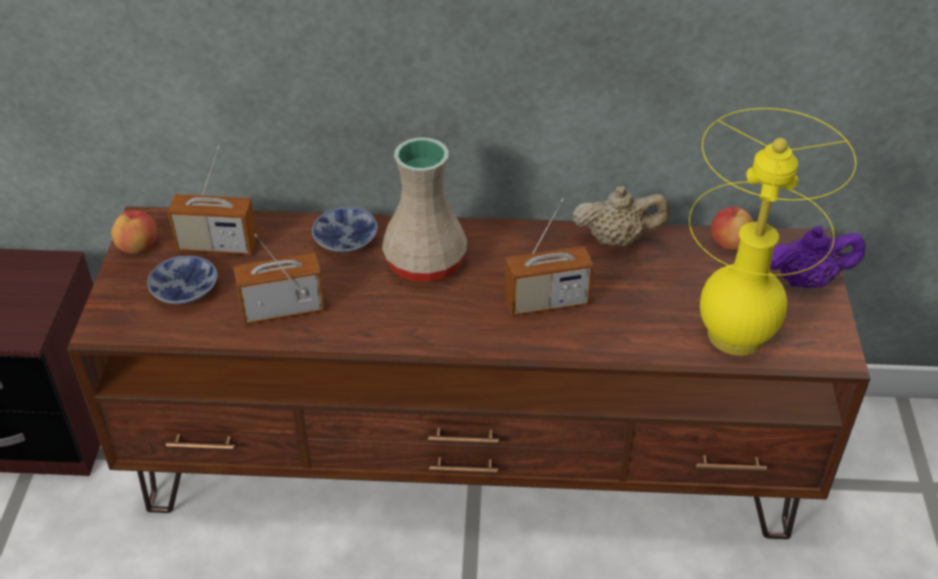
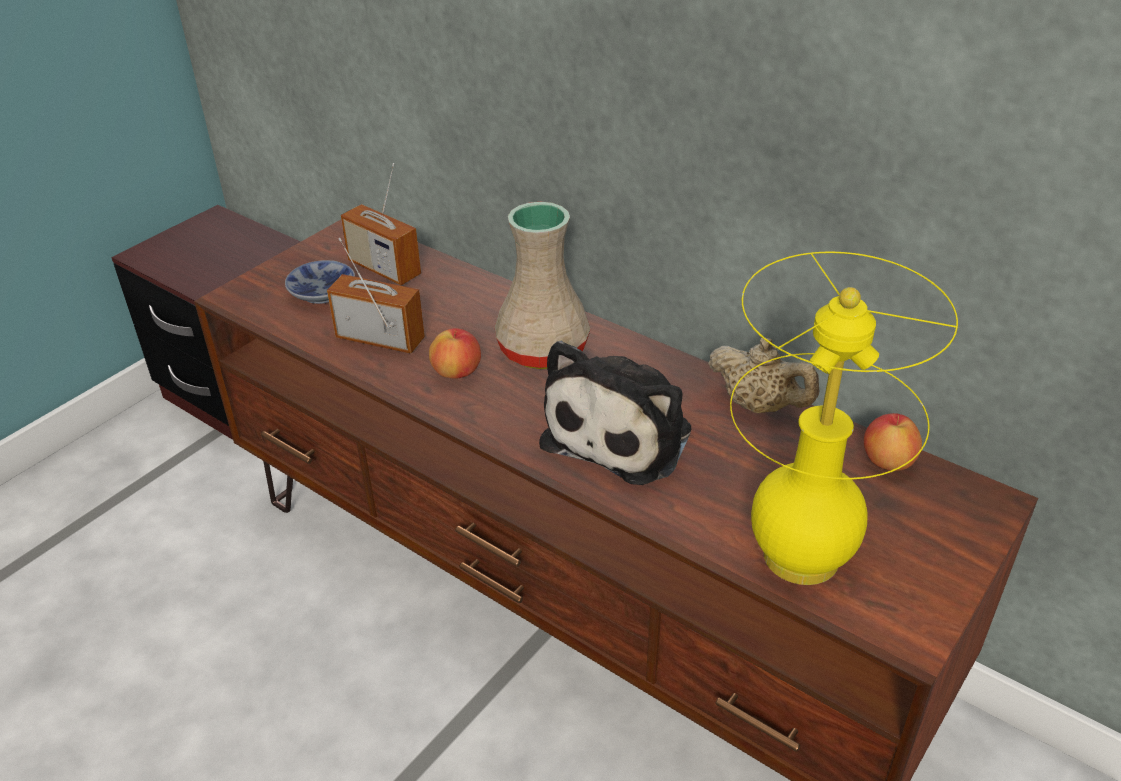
camera: 35 degrees right, 5 degrees down
(138, 247) = (325, 247): apple -> apple (457, 372)
(346, 238) = (494, 303): bowl -> none
(546, 302) = (623, 433): radio -> plush toy
(807, 280) = (950, 539): purple teapot -> none

